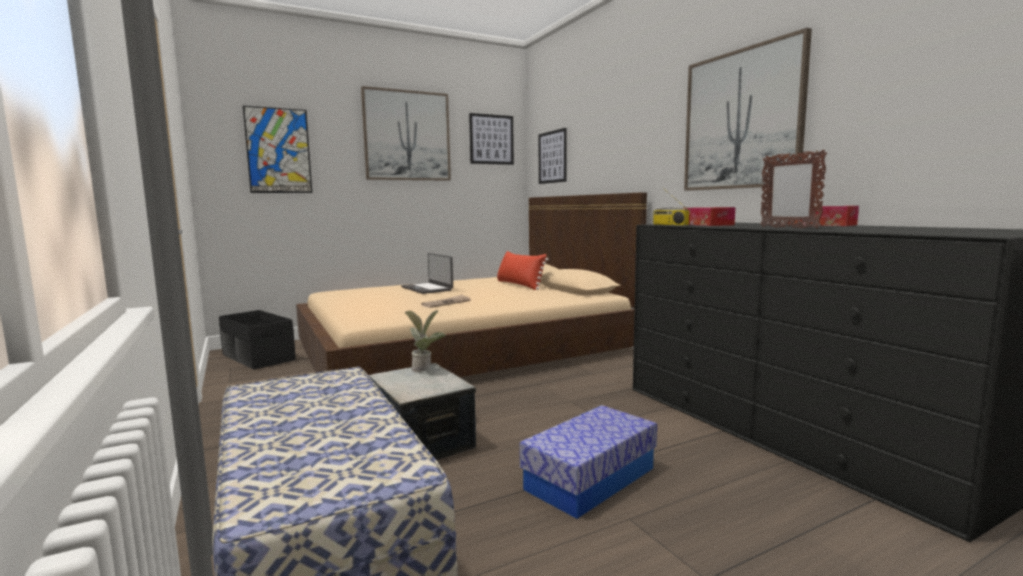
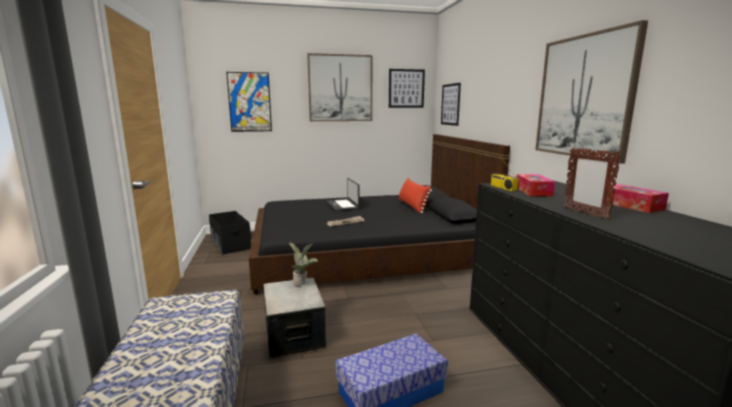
camera: 15 degrees right, 5 degrees up
(464, 347) = (365, 250): beige bed -> black bed

